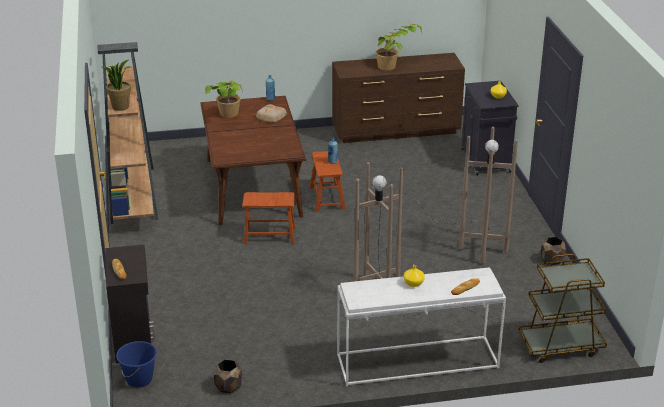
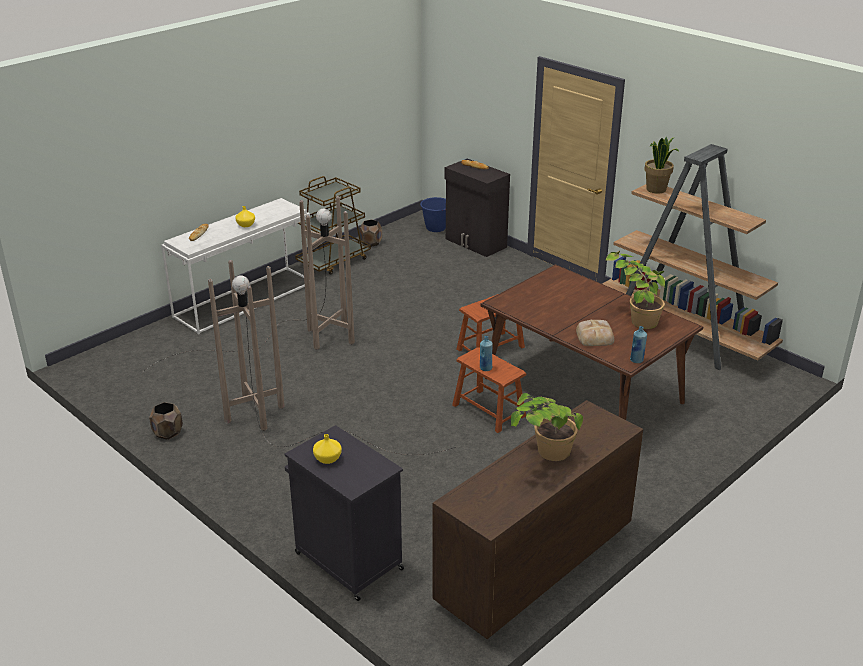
camera: 145 degrees right, 0 degrees up
(560, 345) = (123, 351): brown cart -> brown cart (334, 261)

